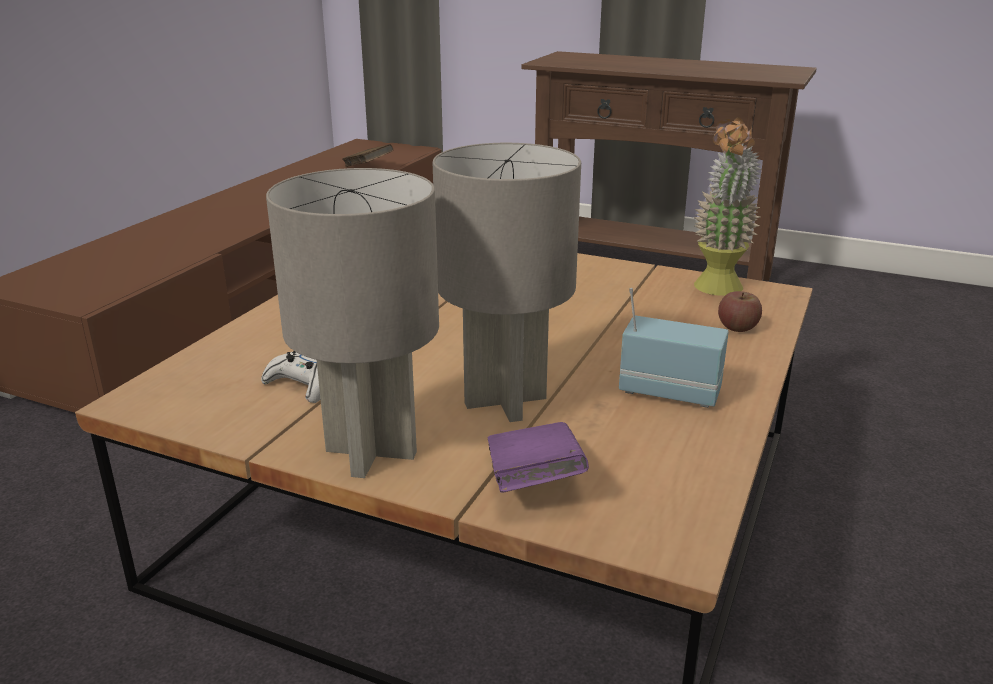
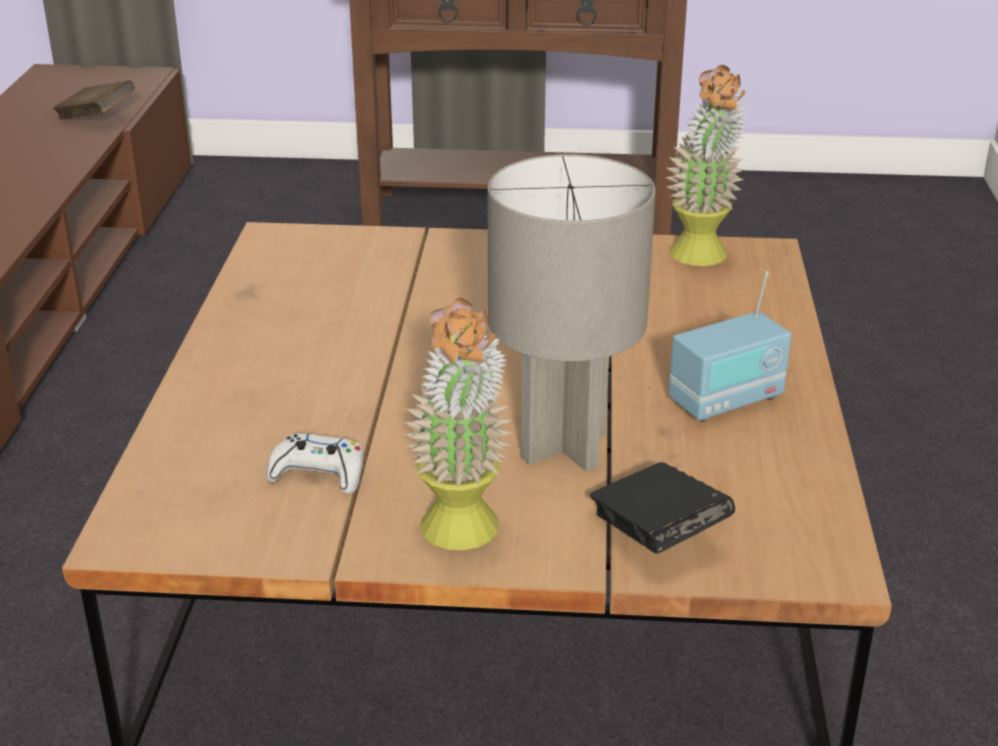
camera: 20 degrees left, 5 degrees up
(369, 452) = (462, 539): grey table lamp -> potted plant
(534, 482) = (657, 534): purple book -> black book
(670, 392) = (726, 400): radio -> radio turned 150 degrees clockwise
(737, 327) = (749, 306): apple -> none

